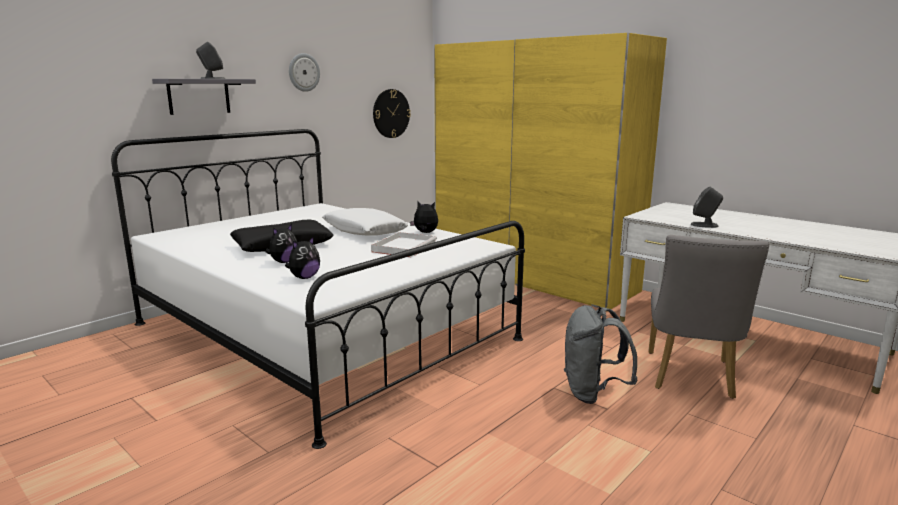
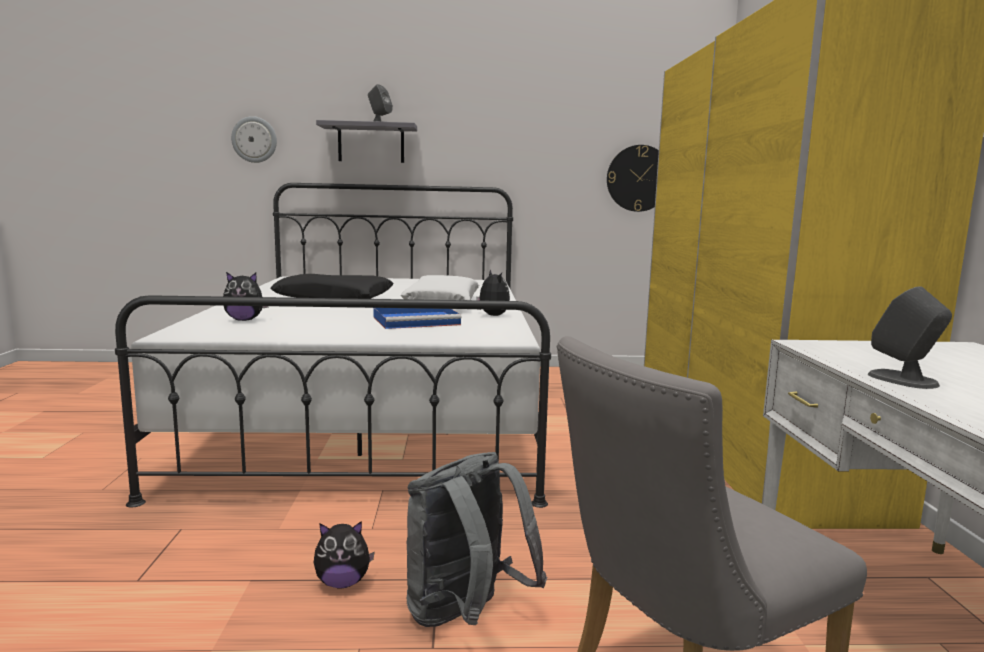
camera: 45 degrees right, 5 degrees down
(283, 262) = (283, 308): plush toy -> plush toy (342, 583)
(303, 72) = (504, 120): wall clock -> wall clock (254, 139)
(404, 247) = (418, 321): white tray -> blue tray

